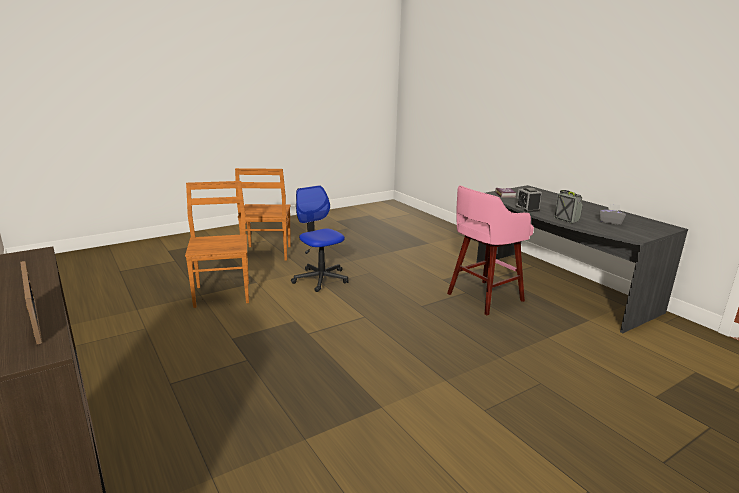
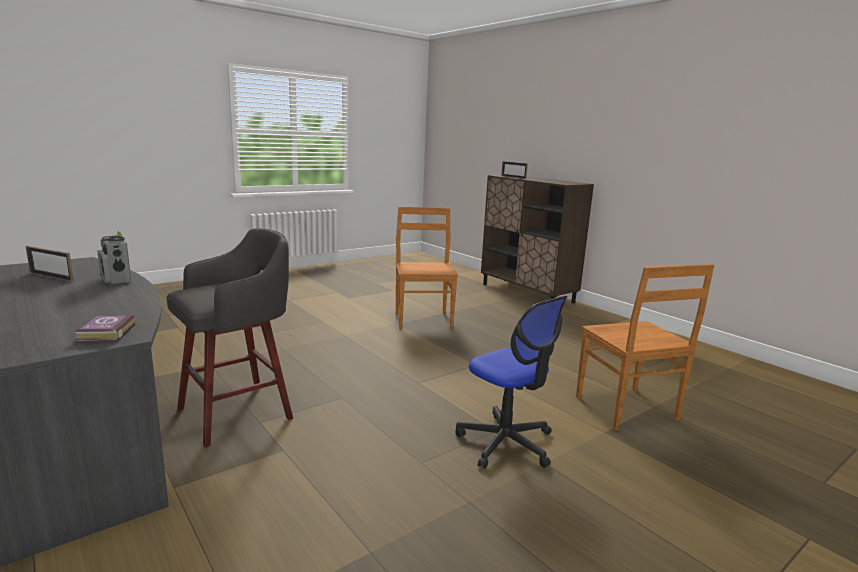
camera: 175 degrees right, 5 degrees down
(267, 254) = (678, 520): brown chair -> brown chair (423, 320)
(483, 298) = (239, 413): pink stool -> grey stool
(527, 208) = (138, 298): alarm clock -> none
(610, 222) = (51, 277): grey tissue box -> picture frame

